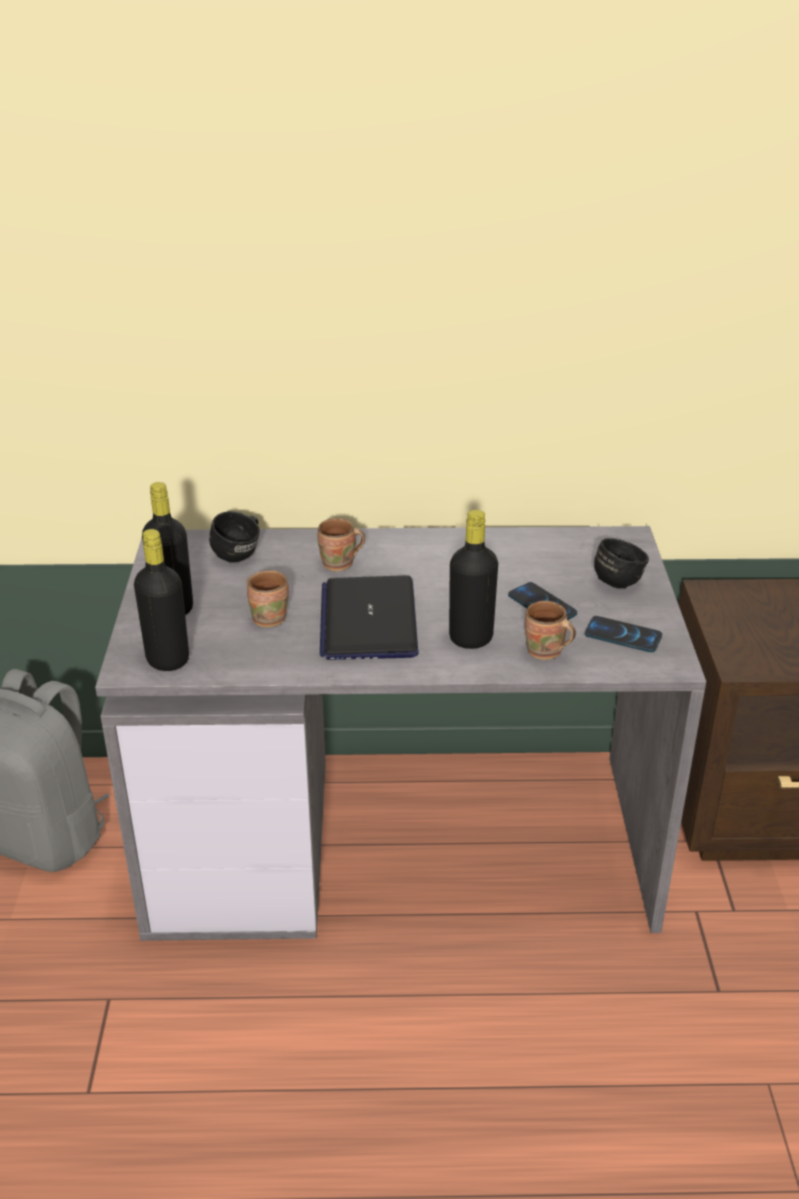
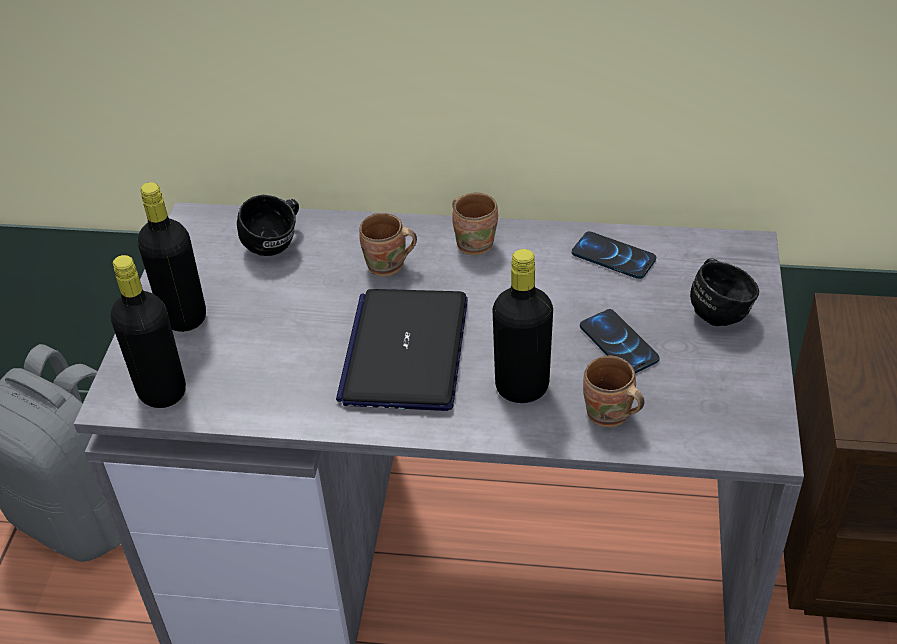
camera: 10 degrees right, 10 degrees up
(269, 617) = (290, 338): brown mug -> brown mug (475, 243)
(623, 636) = (710, 397): phone -> phone (613, 257)

